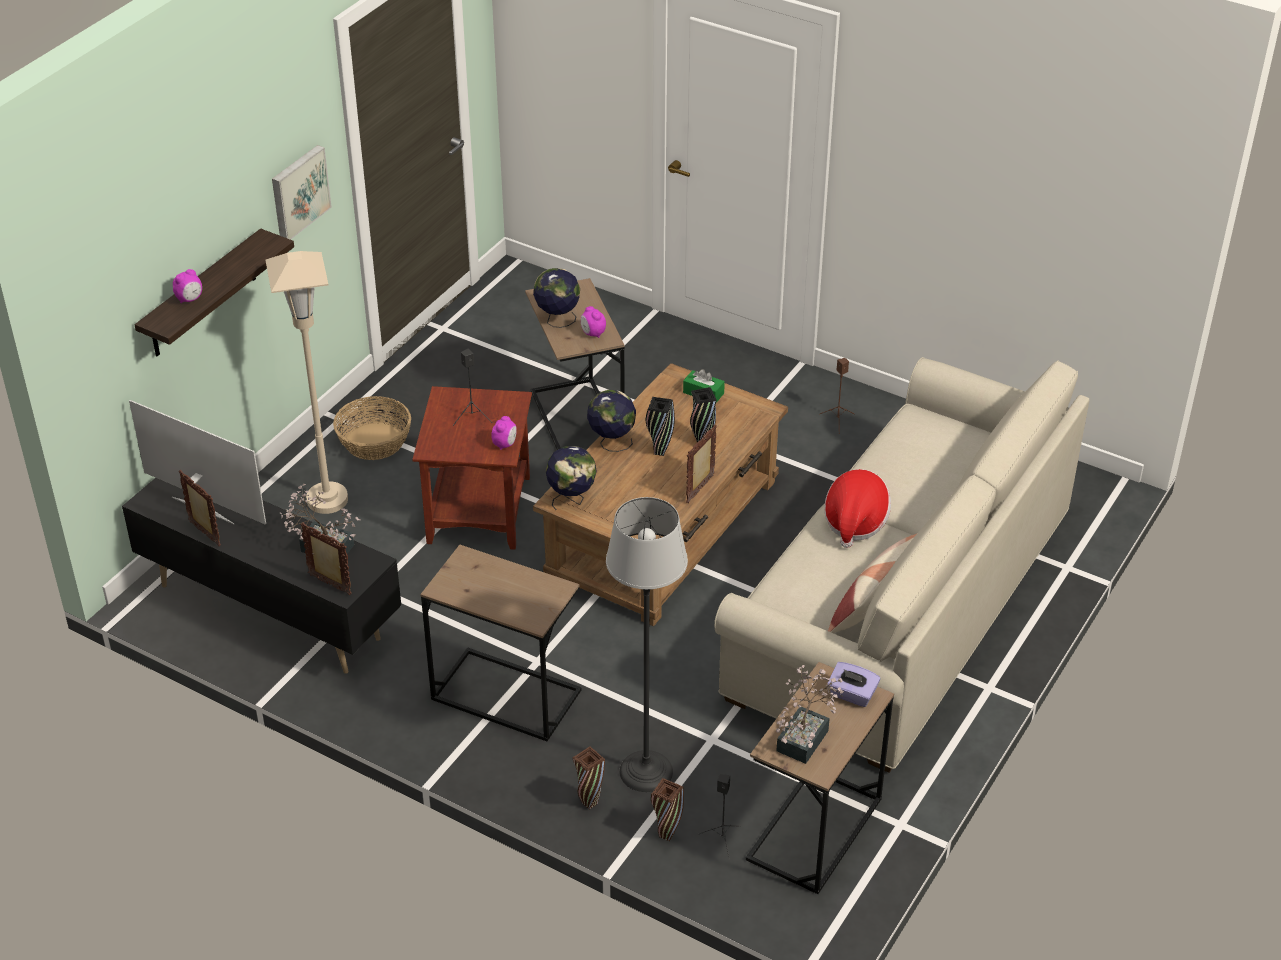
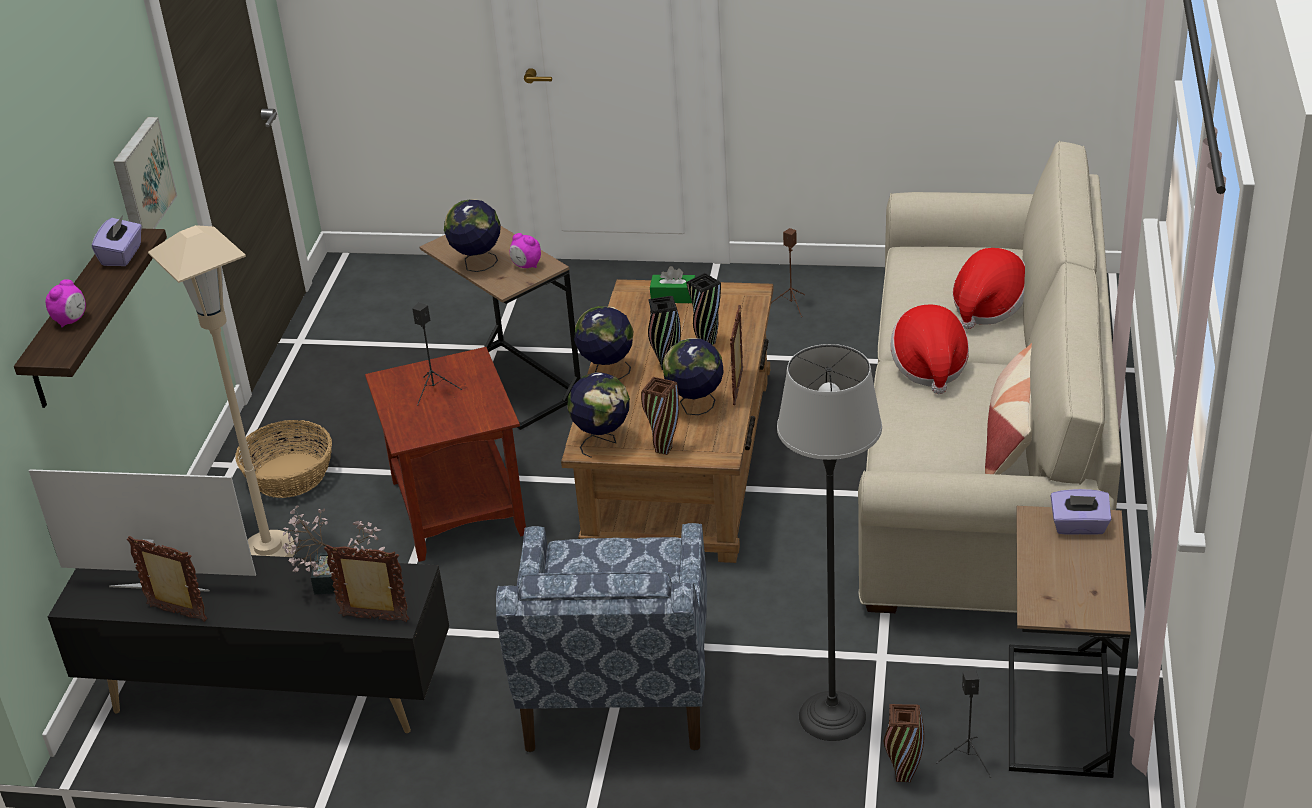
camera: 20 degrees left, 5 degrees down
(252, 254) = (122, 255): none -> purple tissue box
(505, 444) = (492, 406): alarm clock -> none
(506, 695) = (616, 691): brown side table -> blue armchair
(589, 803) = (792, 774): brown vase -> brown vase (664, 449)
(658, 494) = (695, 406): none -> globe
(806, 736) = (1064, 585): potted plant -> none
(938, 485) = (988, 308): none -> hat

